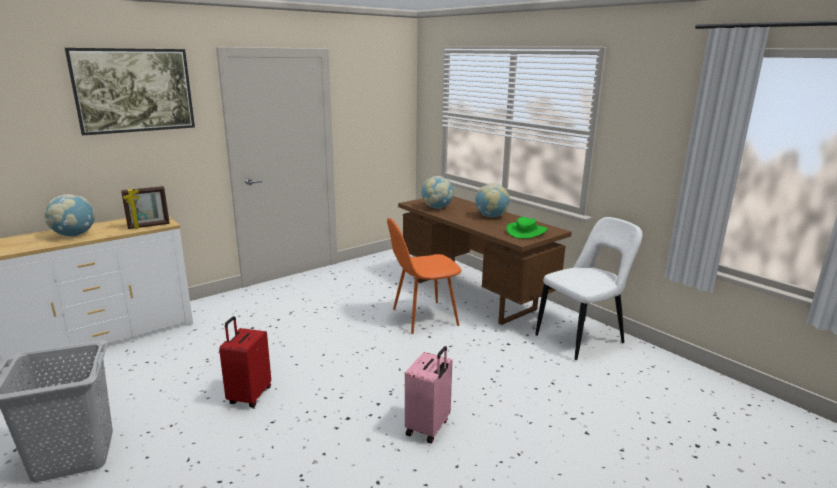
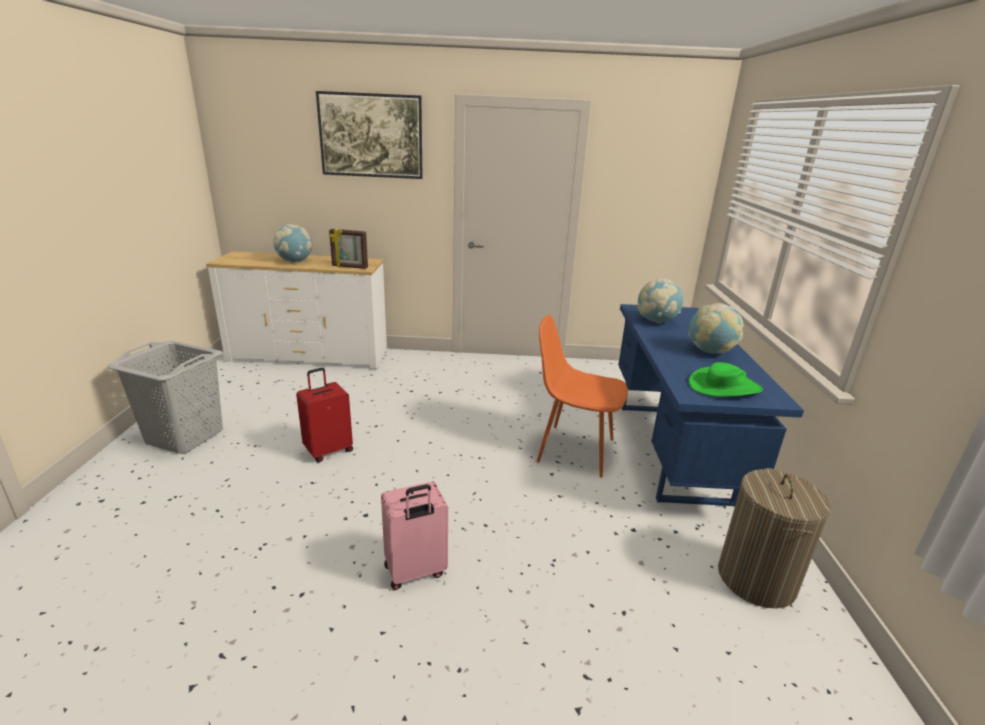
camera: 40 degrees right, 5 degrees up
(475, 295) = (671, 450): brown desk -> blue desk
(583, 338) = (756, 579): white chair -> laundry basket

